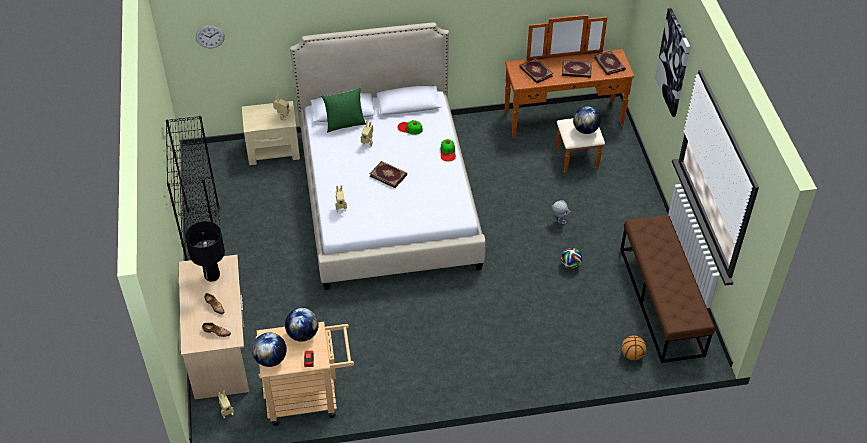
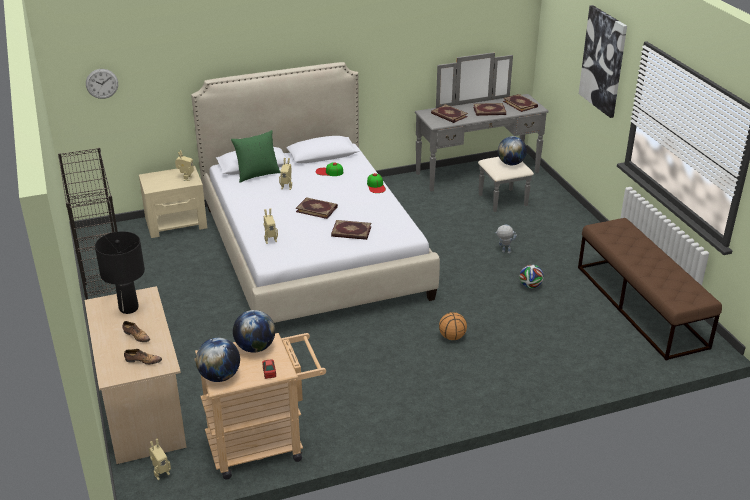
camera: 10 degrees left, 15 degrees down
(412, 207) = (351, 232): none -> book
(567, 127) = (483, 179): brown dresser -> grey dresser
(632, 355) = (631, 356): basketball -> basketball (452, 337)

